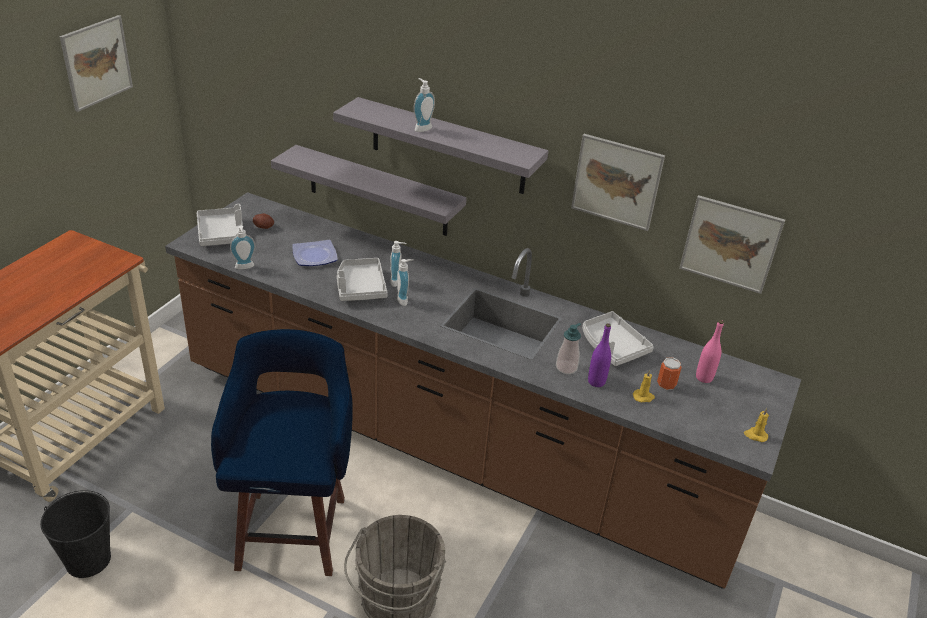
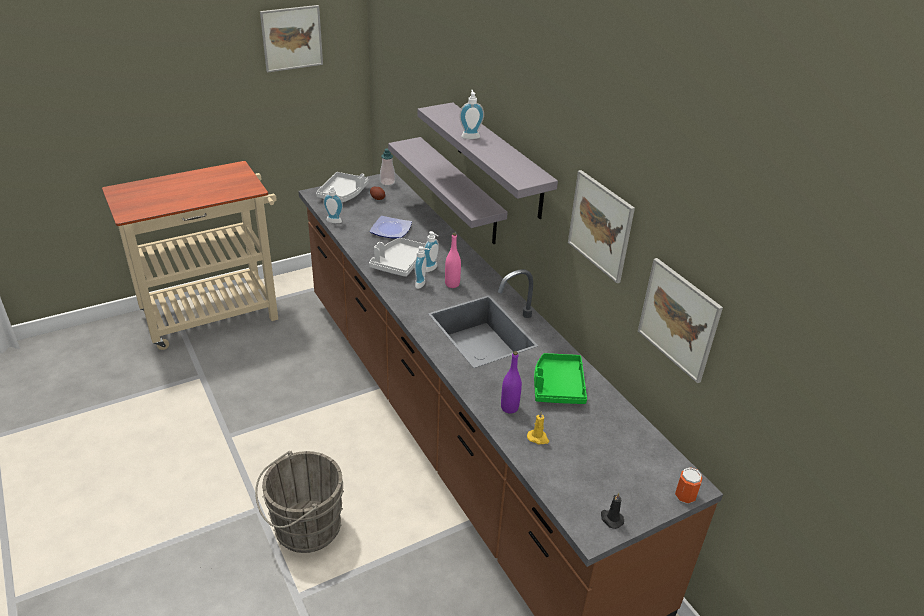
camera: 35 degrees right, 0 degrees up
(88, 560) = (148, 396): black bucket -> none
(293, 528) = (285, 438): blue stool -> none
(566, 367) = (495, 386): soap dispenser -> soap dispenser (387, 182)
(612, 346) = (557, 386): grey tray -> green tray
(666, 384) = (572, 437): can -> can (685, 496)
(704, 377) = (617, 448): pink bottle -> pink bottle (452, 284)
(755, 435) = (611, 519): yellow candle -> black candle

